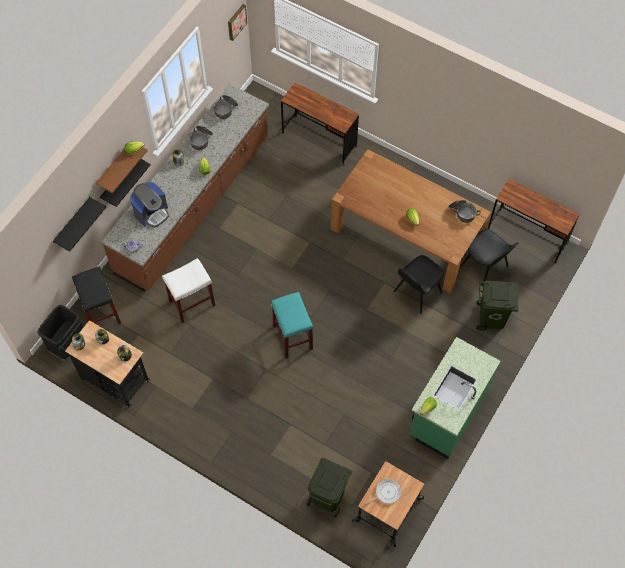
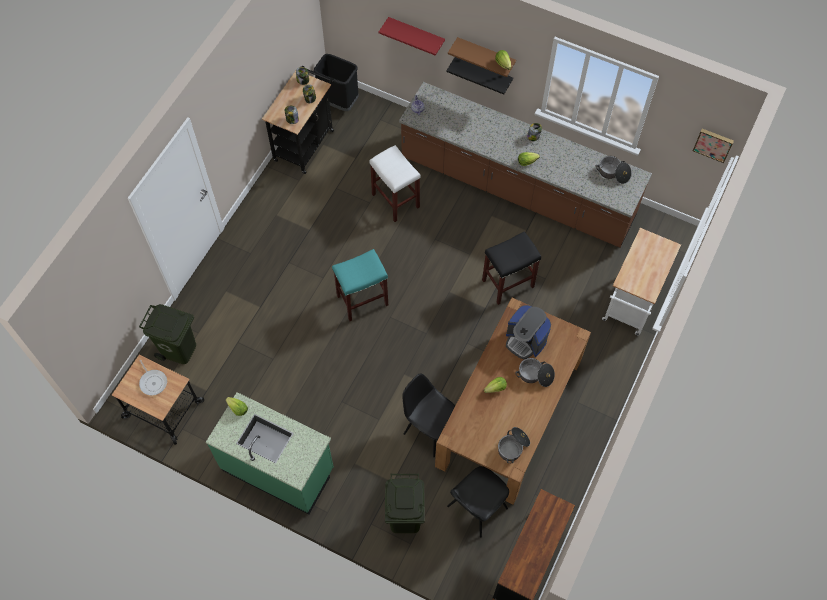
camera: 85 degrees right, 0 degrees up
(73, 223) = (416, 34): black shelf -> red shelf
(101, 312) = (377, 123): black stool -> black stool (508, 283)
(152, 213) = (463, 120): coffee machine -> coffee machine (525, 340)
(201, 140) = (566, 154): cooking pot -> cooking pot (535, 375)
(319, 139) = (630, 307): brown desk -> white cart

